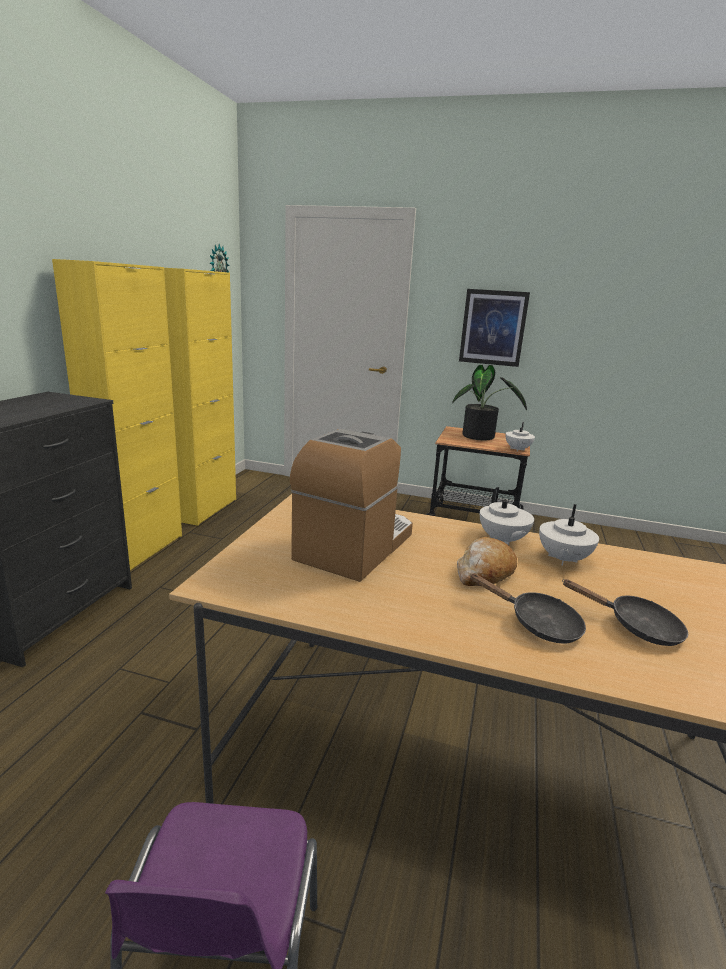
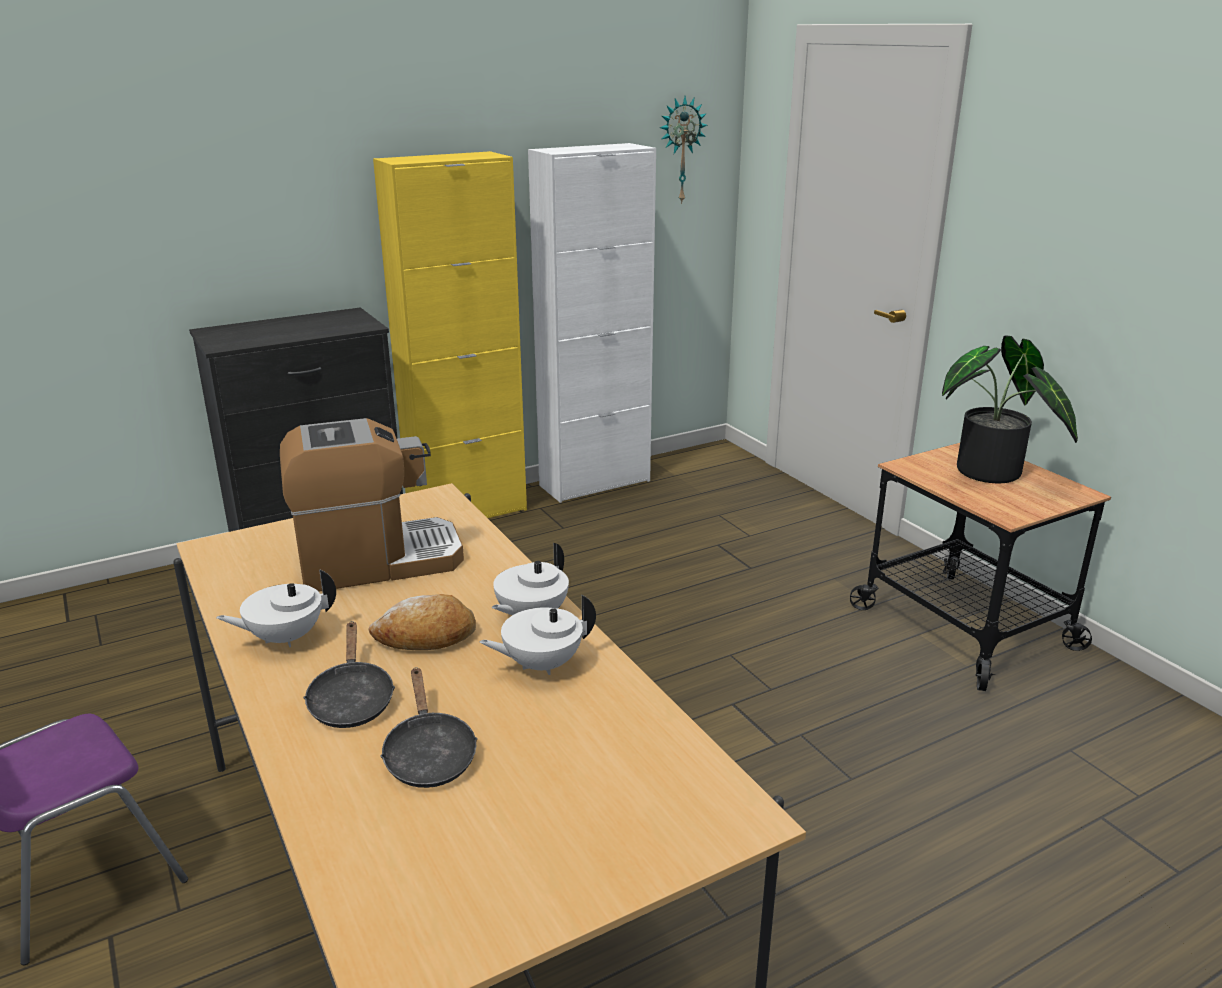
camera: 45 degrees right, 5 degrees up
(204, 509) = (595, 483): yellow cabinet -> white cabinet
(493, 327) = (1076, 263): picture -> none
(517, 449) = (1008, 514): white teapot -> white teapot (285, 638)

